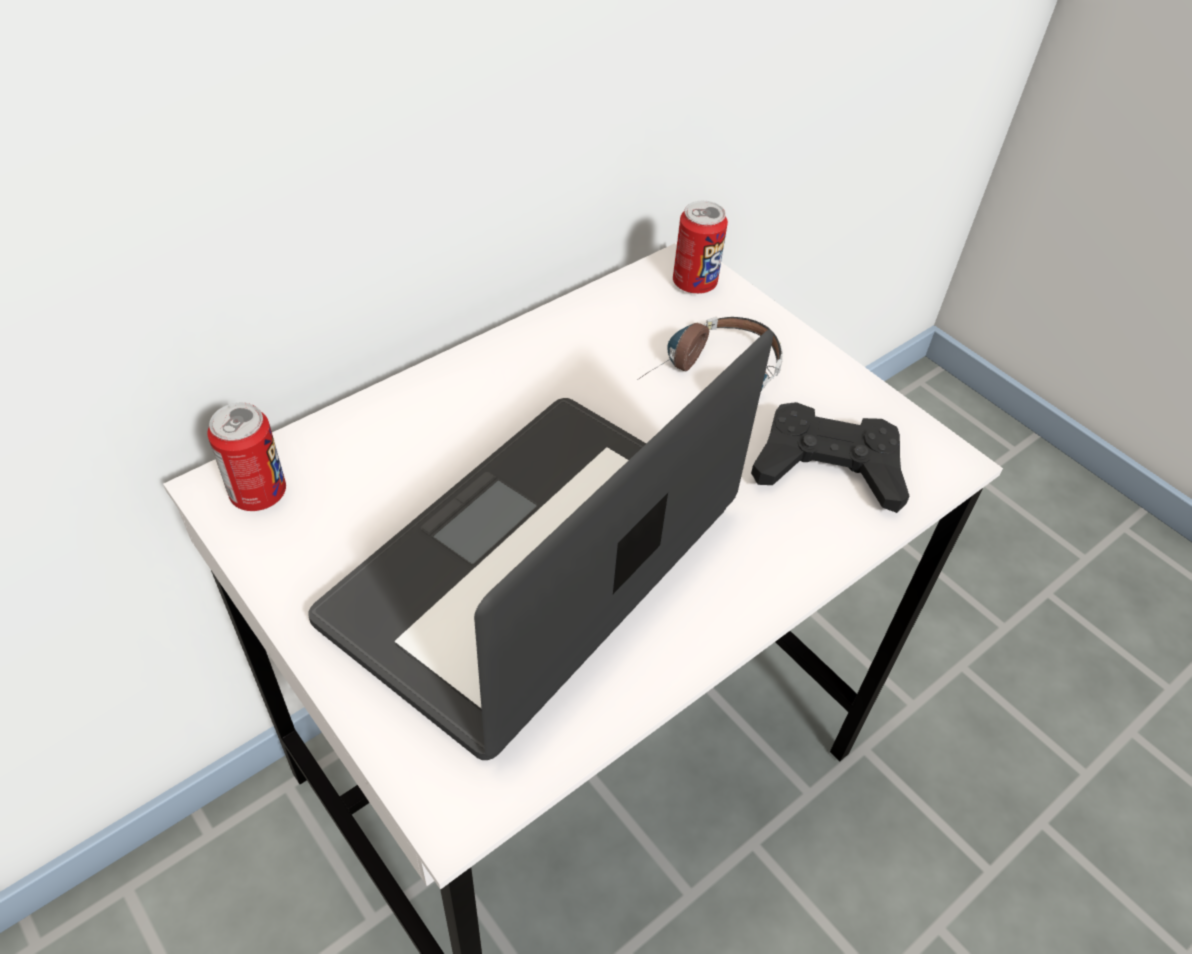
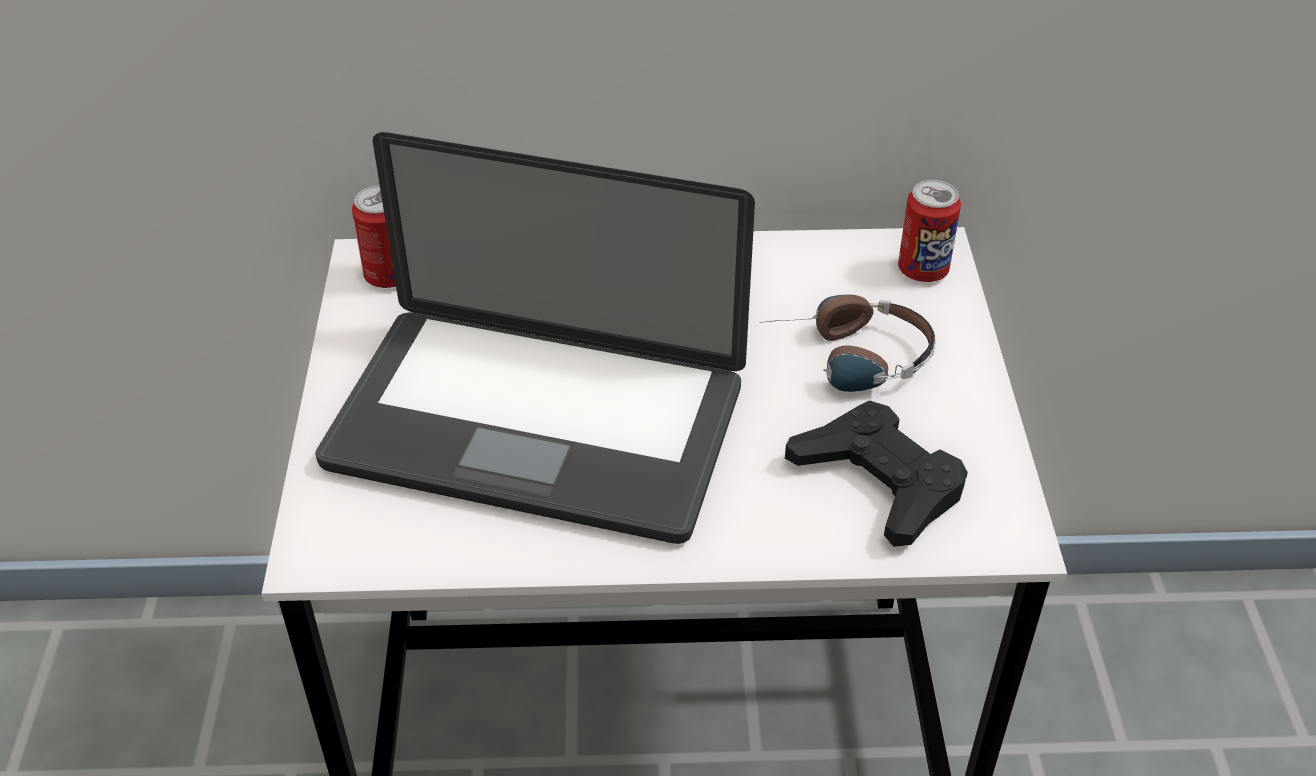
camera: 40 degrees right, 5 degrees down
(533, 566) = (536, 427): laptop -> laptop turned 150 degrees counterclockwise

